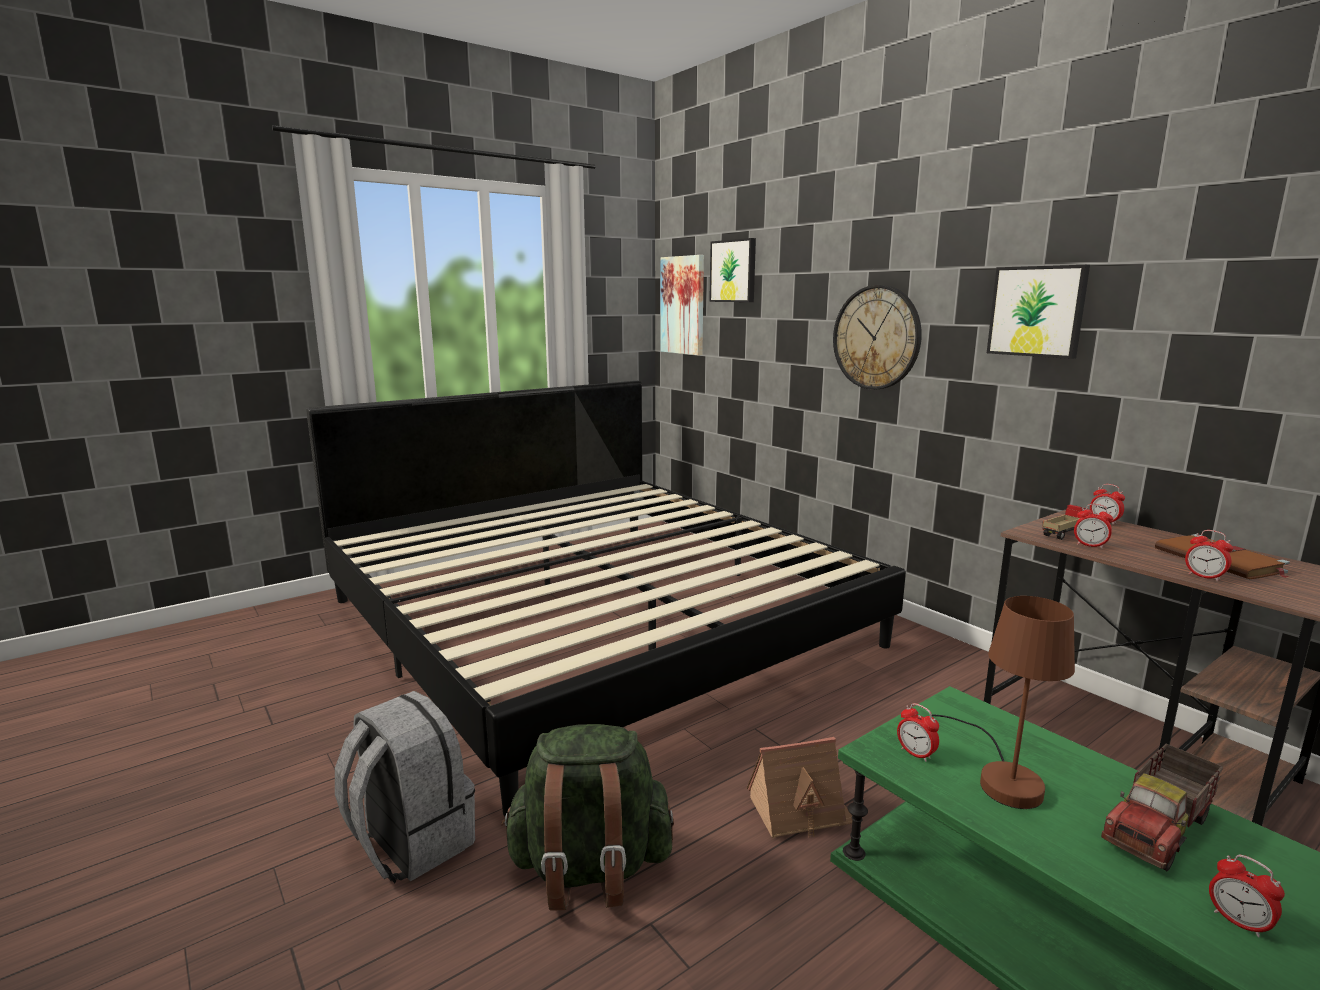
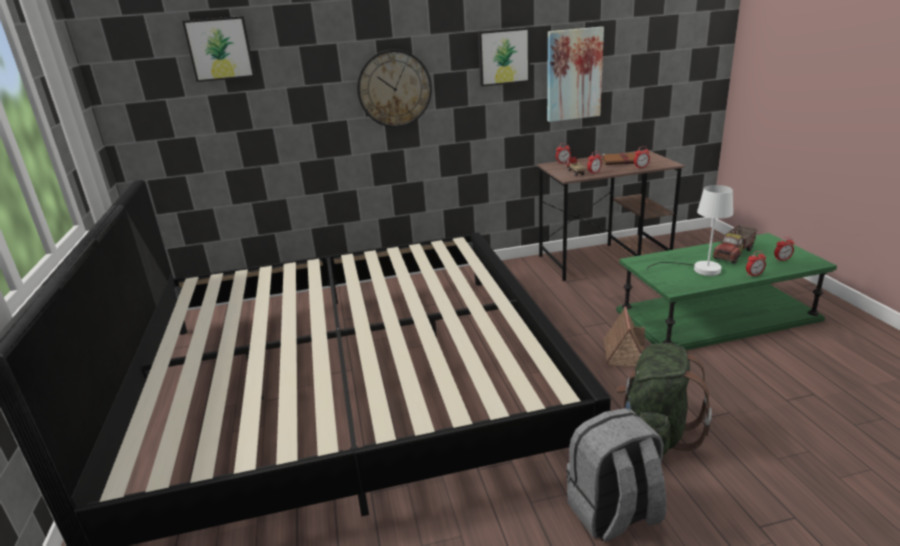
camera: 65 degrees left, 10 degrees up
(683, 305) = (146, 90): picture -> picture (573, 74)
(916, 754) = (677, 281): alarm clock -> alarm clock (754, 275)
(1002, 777) = (698, 269): brown table lamp -> white table lamp
(1159, 830) = (734, 254): toy truck -> toy truck turned 60 degrees clockwise

